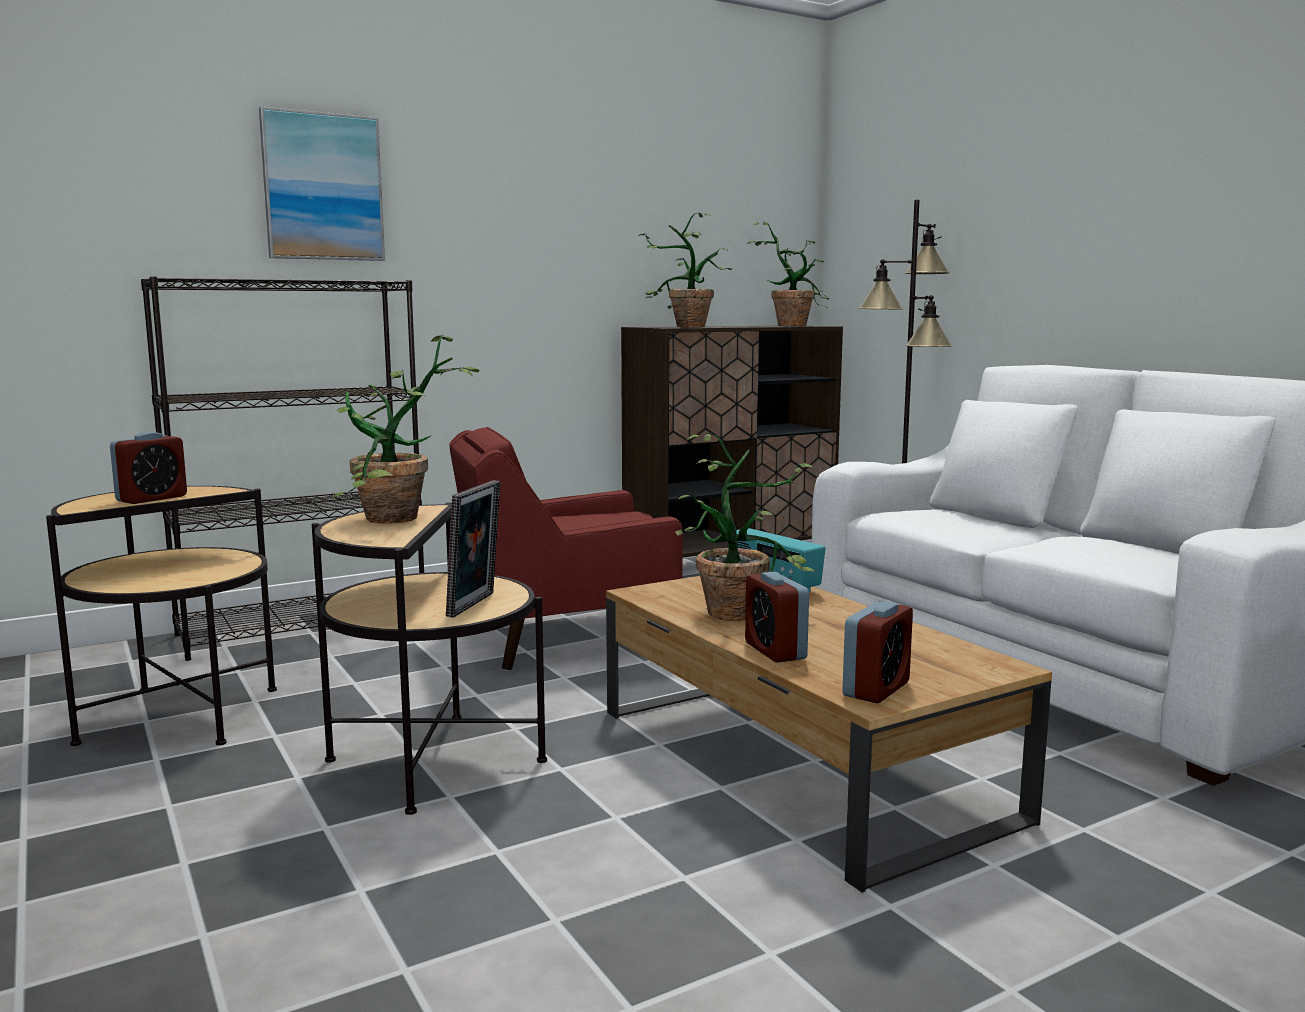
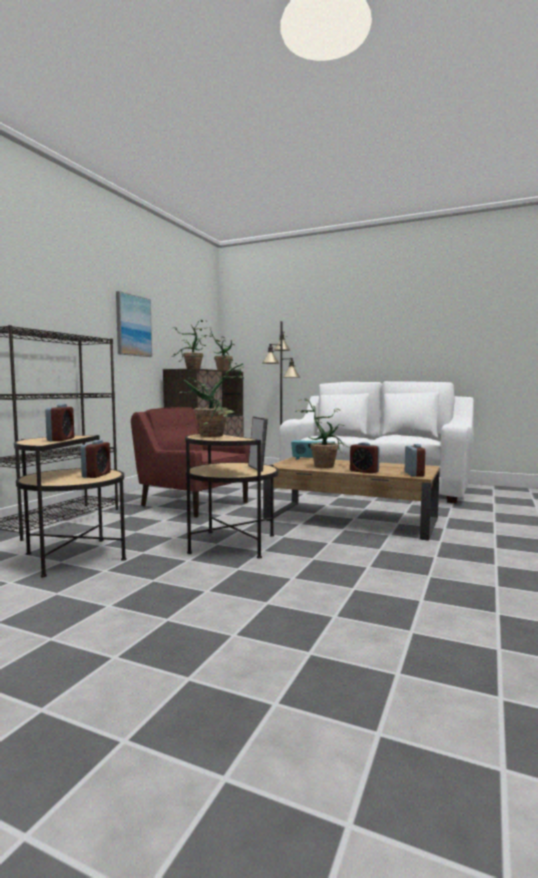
camera: 35 degrees left, 5 degrees down
(197, 573) = (96, 475): none -> alarm clock
(323, 187) = (52, 289): picture -> picture (133, 325)
(565, 636) = (193, 504): red armchair -> red armchair turned 90 degrees clockwise

